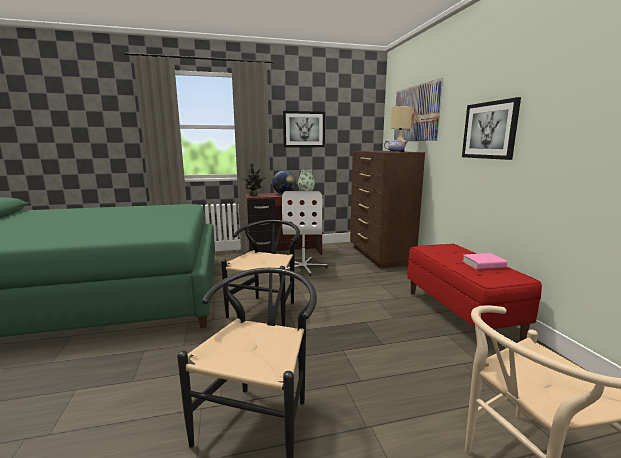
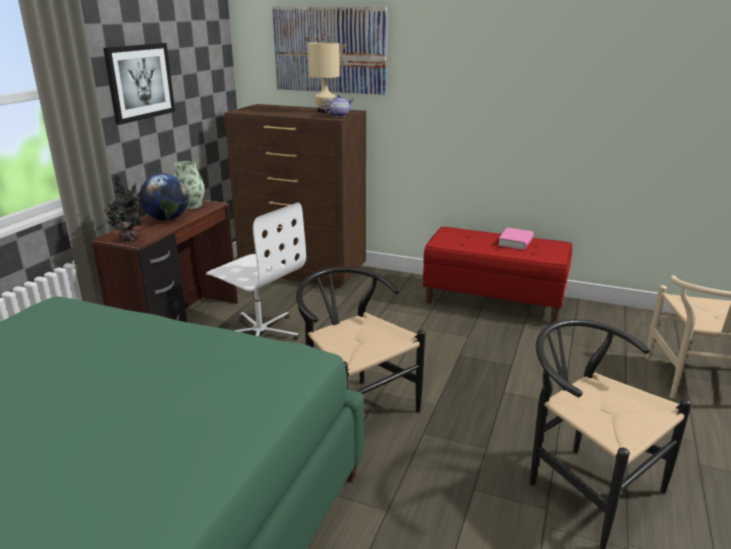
camera: 55 degrees left, 10 degrees up
(489, 130) = (482, 88): picture -> none

